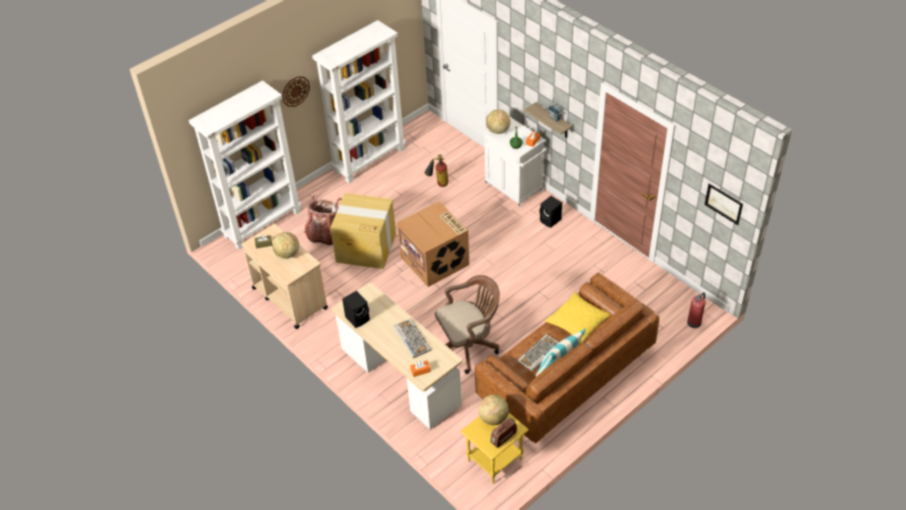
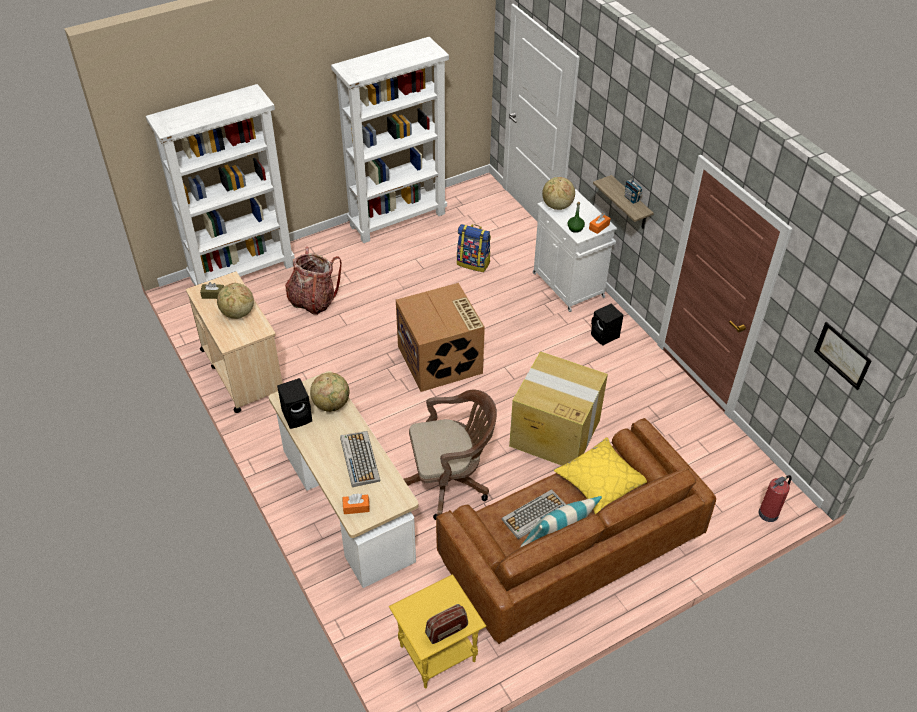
camera: 10 degrees right, 0 degrees up
(295, 91) = (305, 109): wall clock -> none
(365, 248) = (357, 326): cardboard box -> cardboard box (554, 432)
(438, 183) = (473, 263): fire extinguisher -> backpack
(494, 418) = (441, 598): globe -> globe (331, 404)

